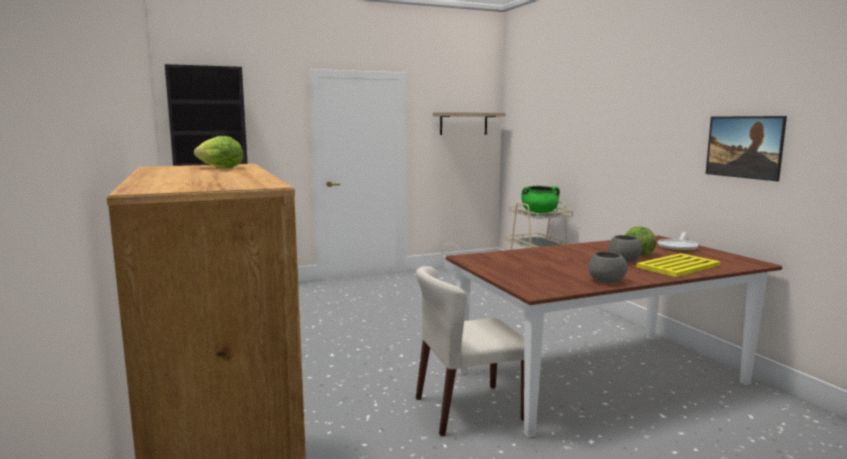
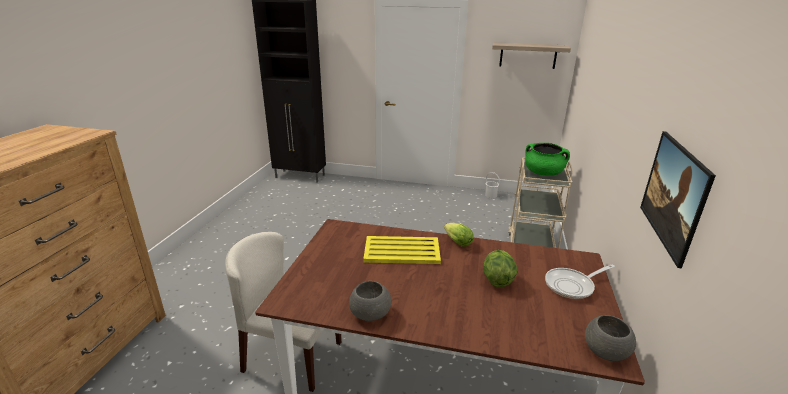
camera: 35 degrees right, 15 degrees up
(218, 168) = (49, 141): lettuce -> lettuce (456, 242)
(624, 261) = (458, 286): grey bowl -> grey bowl (605, 351)
(679, 266) = (498, 321): yellow tray -> yellow tray (402, 251)

